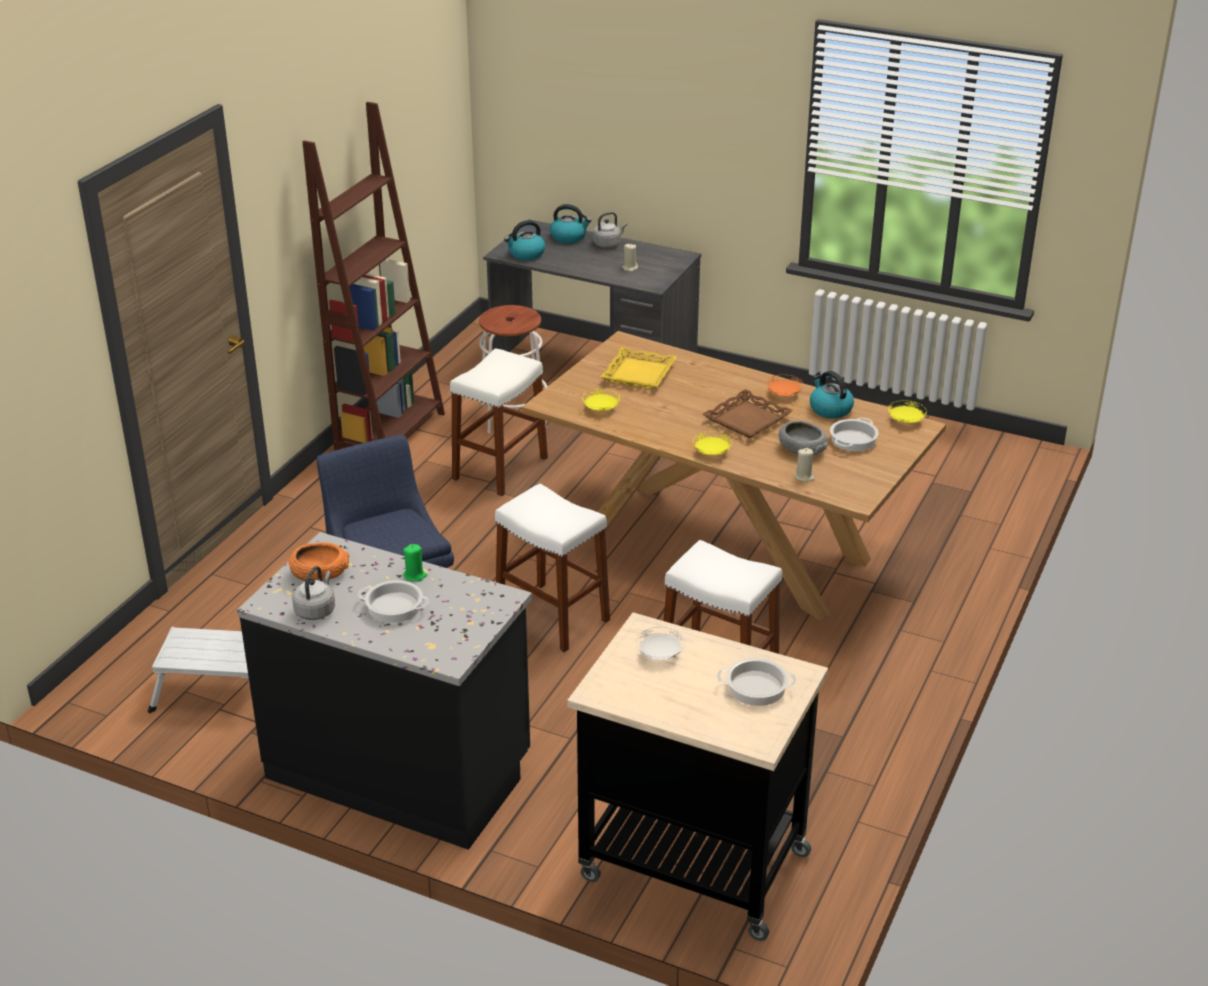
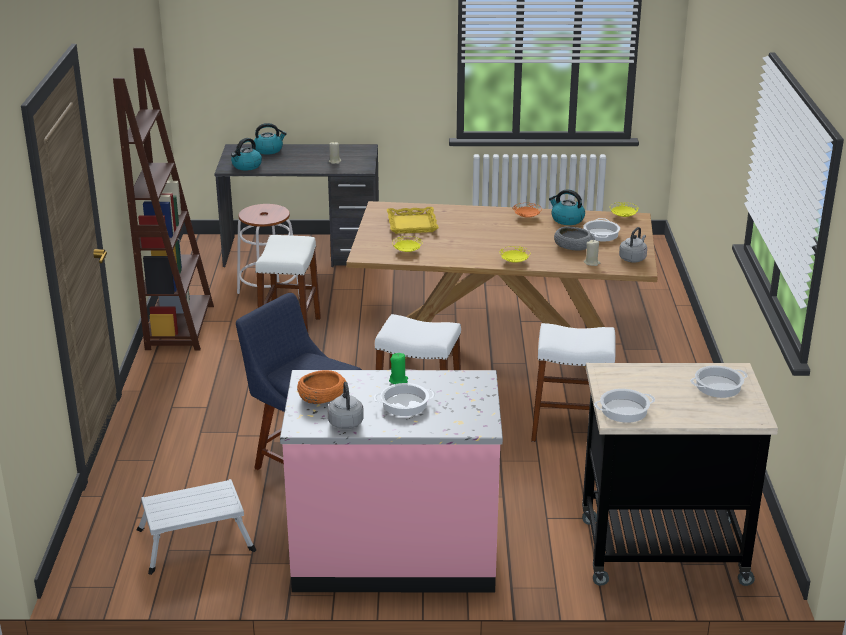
camera: 25 degrees left, 5 degrees down
(400, 769) = (394, 554): black counter -> pink counter
(608, 244) = (303, 149): grey kettle -> grey kettle (633, 258)
(615, 686) = (624, 410): none -> cooking pot
(660, 654) = (633, 383): white plate -> none
(746, 419) = (517, 237): brown tray -> none

